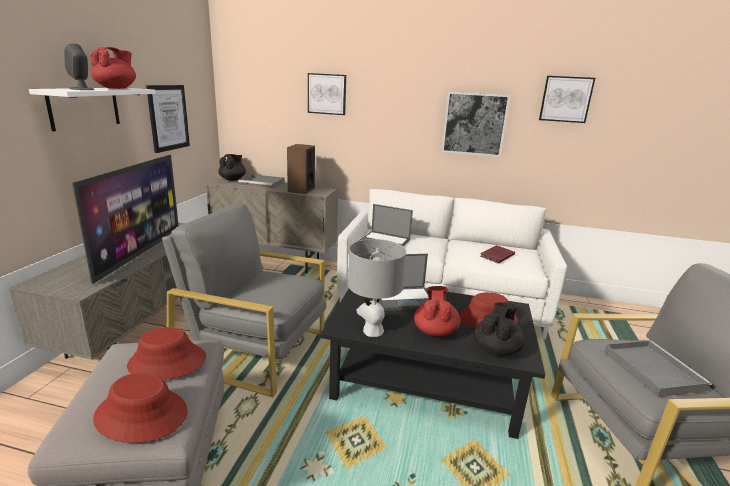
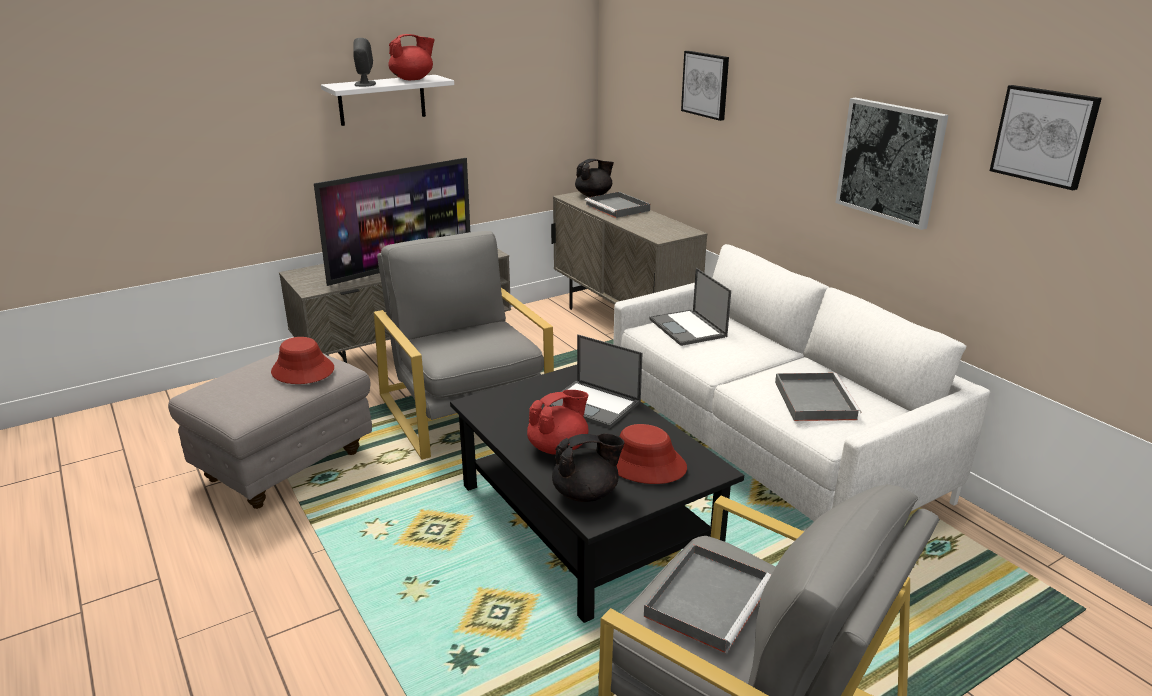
camera: 45 degrees right, 5 degrees up
(142, 414) = (241, 398): red hat -> none
(168, 117) = (503, 107): picture -> none
(301, 190) = (647, 227): speaker -> none
(372, 330) = (499, 419): grey table lamp -> none
(497, 256) = (813, 399): red book -> grey tray

